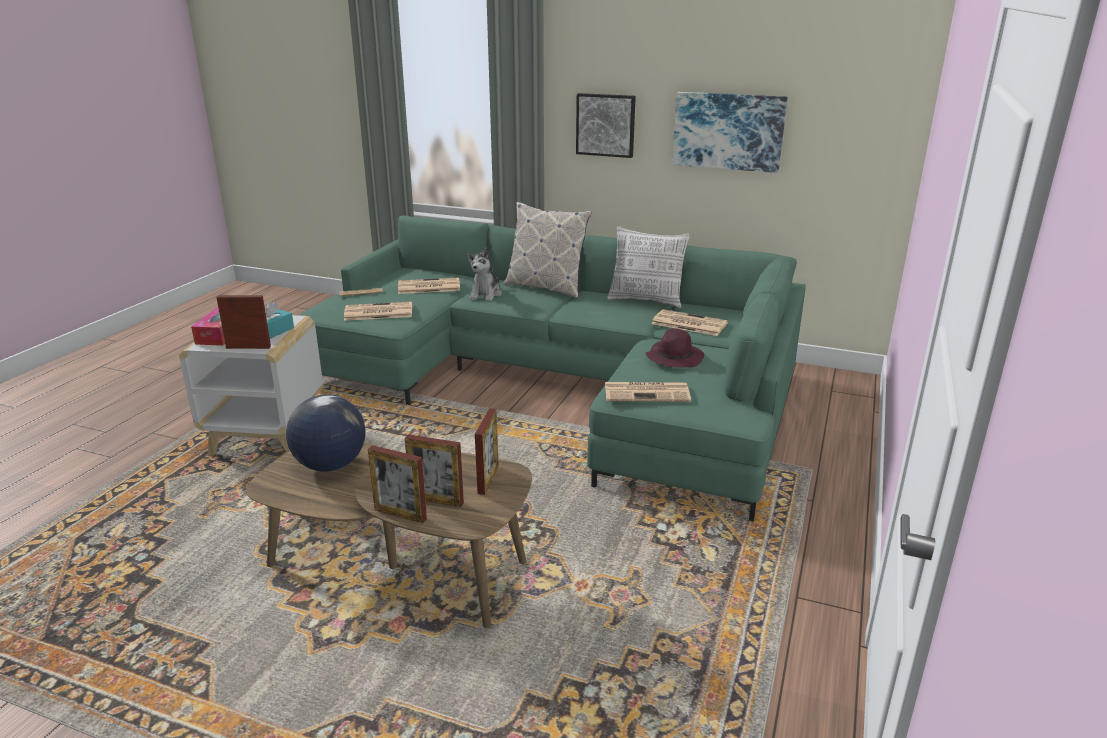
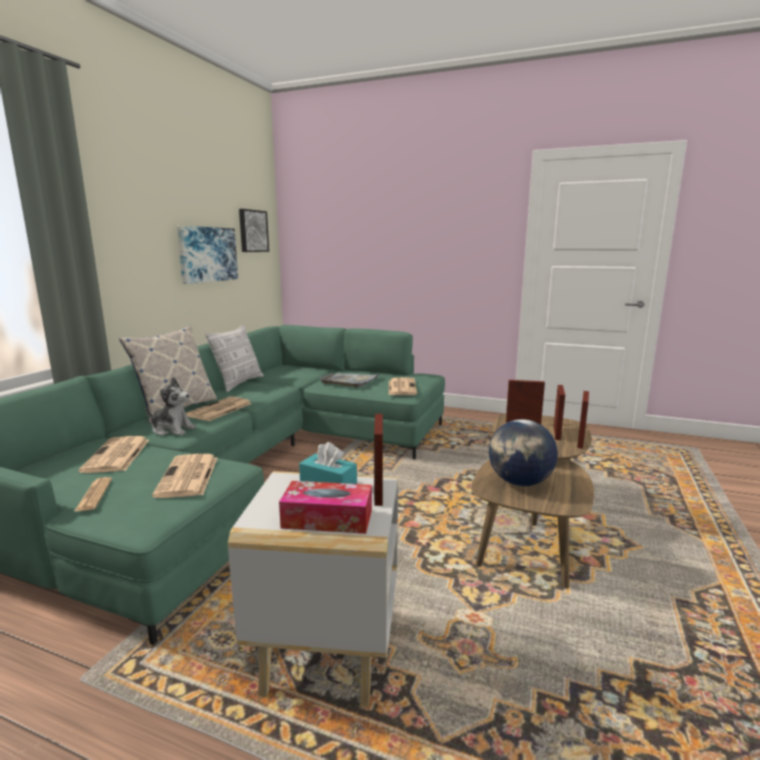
camera: 90 degrees left, 10 degrees down
(606, 125) = (130, 257): picture -> picture (252, 231)
(674, 358) = (350, 381): purple hat -> grey tray
(688, 323) = (292, 376): newspaper -> newspaper (219, 410)

